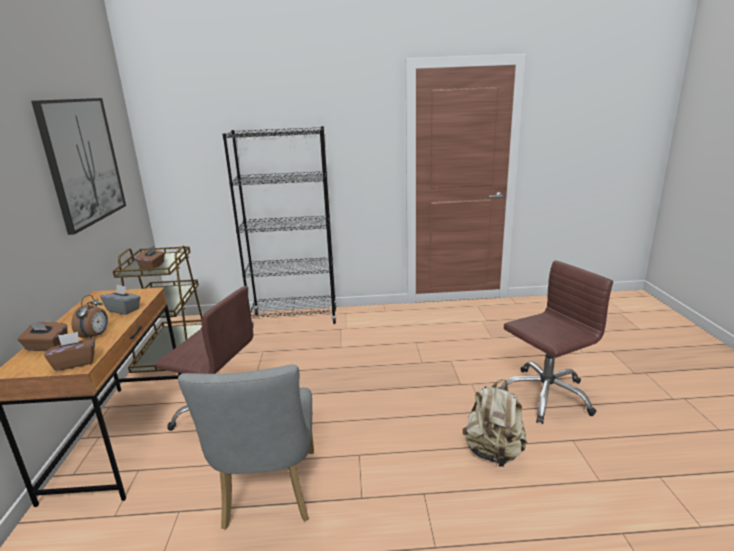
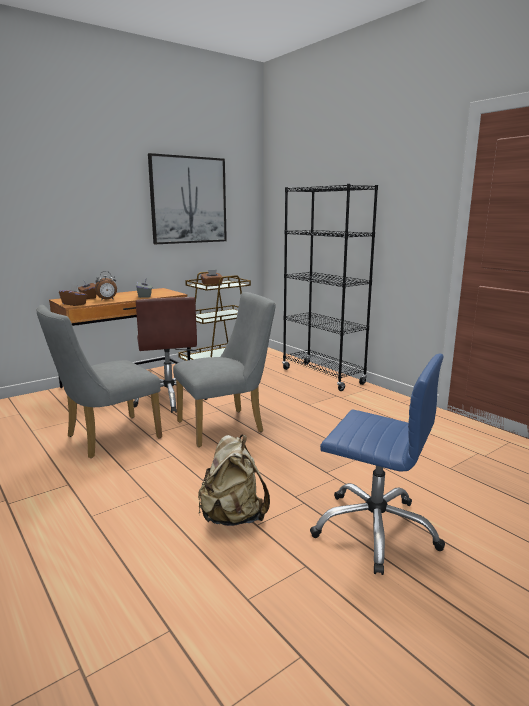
camera: 55 degrees right, 5 degrees down
(332, 402) = (226, 426): none -> grey chair
(545, 395) = (375, 529): brown office chair -> blue office chair

